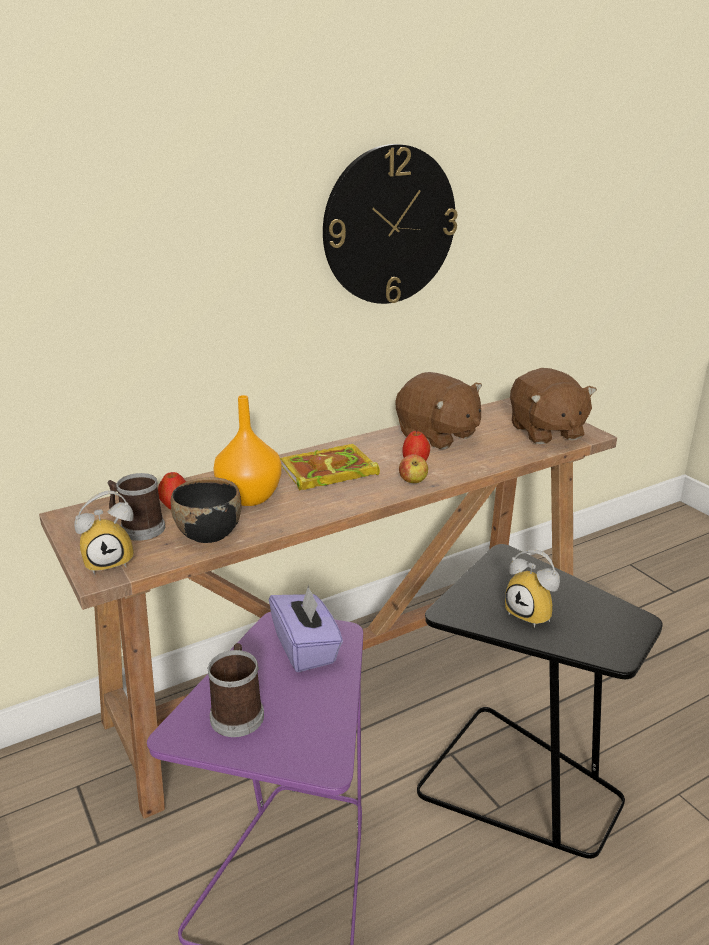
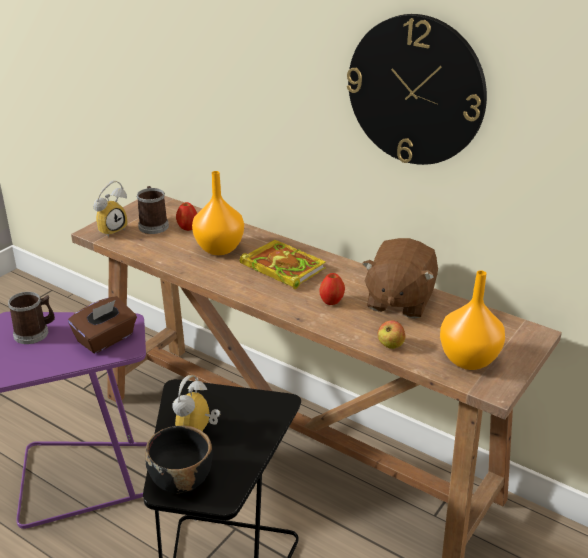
camera: 65 degrees right, 5 degrees up
(110, 561) = (111, 229): alarm clock -> alarm clock turned 90 degrees counterclockwise
(208, 533) = (162, 248): black bowl -> black bowl (181, 479)
(306, 648) = (106, 339): purple tissue box -> brown tissue box
(413, 481) = (297, 307): apple -> apple (390, 345)
(545, 432) = (469, 359): brown plush toy -> orange vase

